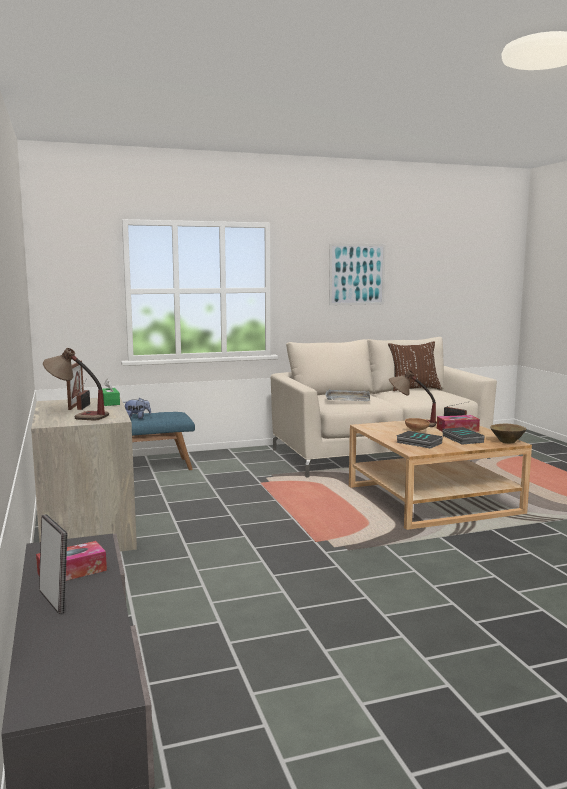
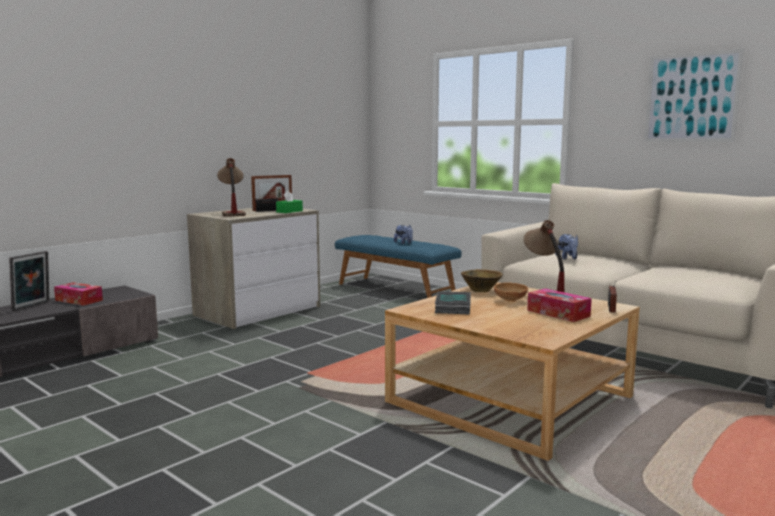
camera: 60 degrees right, 0 degrees up
(347, 398) = (567, 258): grey tray -> plush toy
(413, 389) = (710, 269): brown pillow -> none
(461, 439) = (510, 319): book -> none
(507, 441) = (543, 337): brown bowl -> brown bowl (481, 290)

